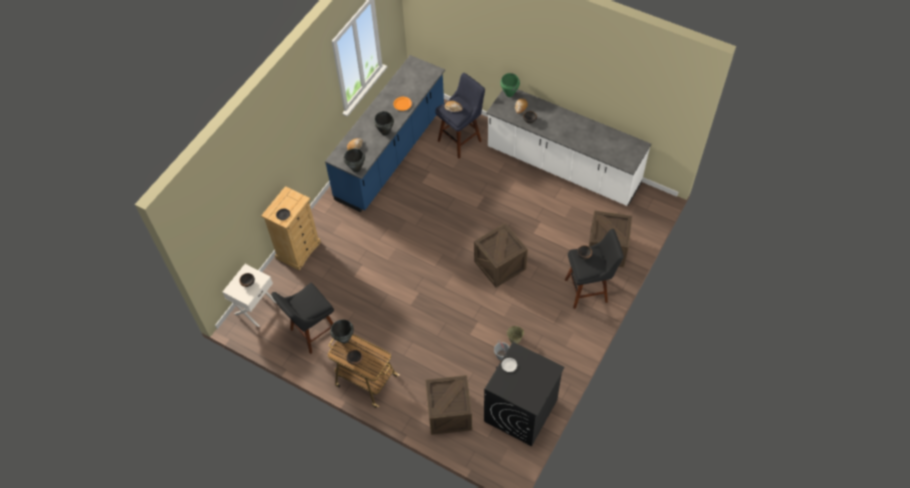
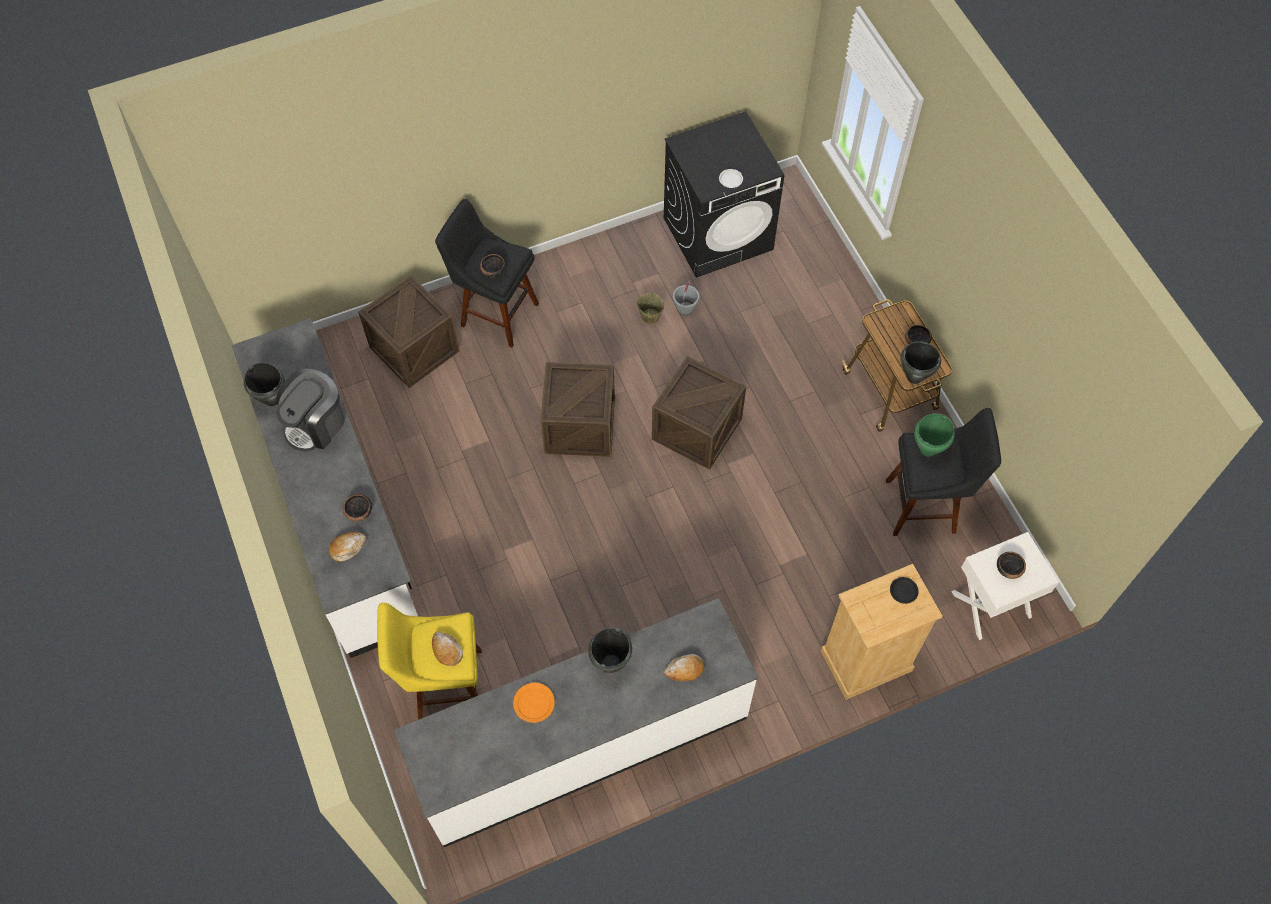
camera: 145 degrees left, 5 degrees up
(356, 169) = (714, 620): black cooking pot -> black cooking pot (272, 399)
(391, 153) = (582, 743): blue counter -> white counter
(449, 413) = (809, 285): crate -> crate (696, 429)
(461, 139) = (443, 684): blue stool -> yellow stool
(509, 94) = (339, 587): green cooking pot -> green cooking pot (928, 449)
(582, 137) = (316, 424): none -> coffee machine

